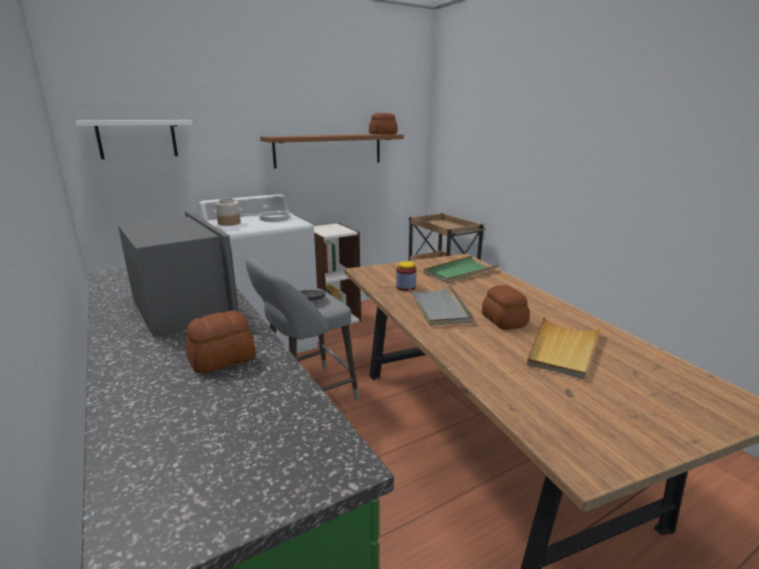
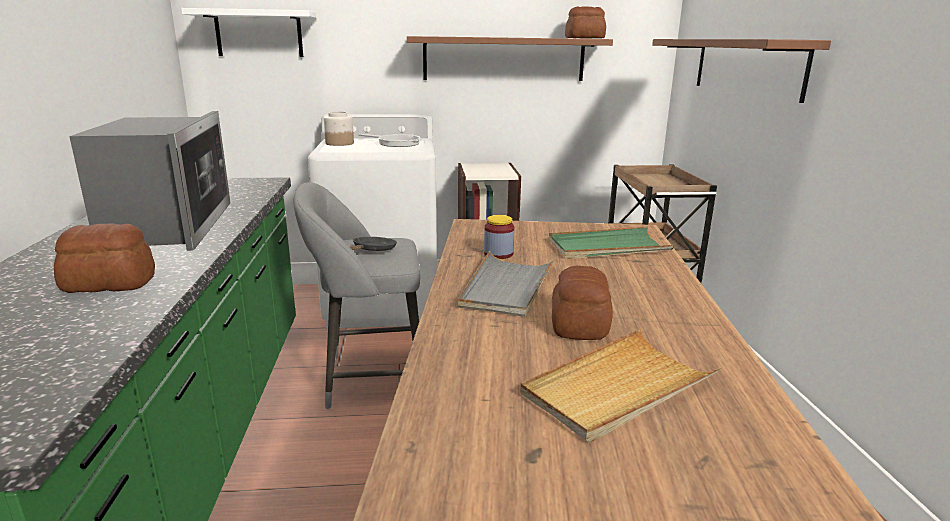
camera: 25 degrees right, 0 degrees up
(495, 151) = (746, 66): none -> brown shelf

